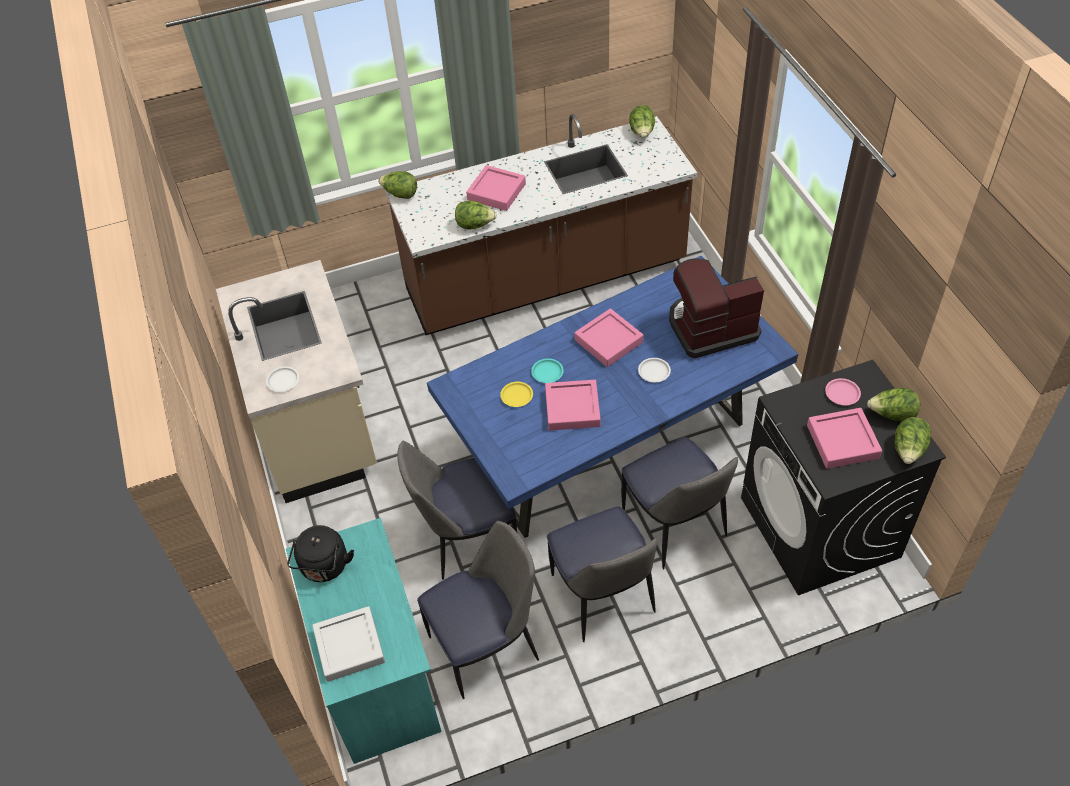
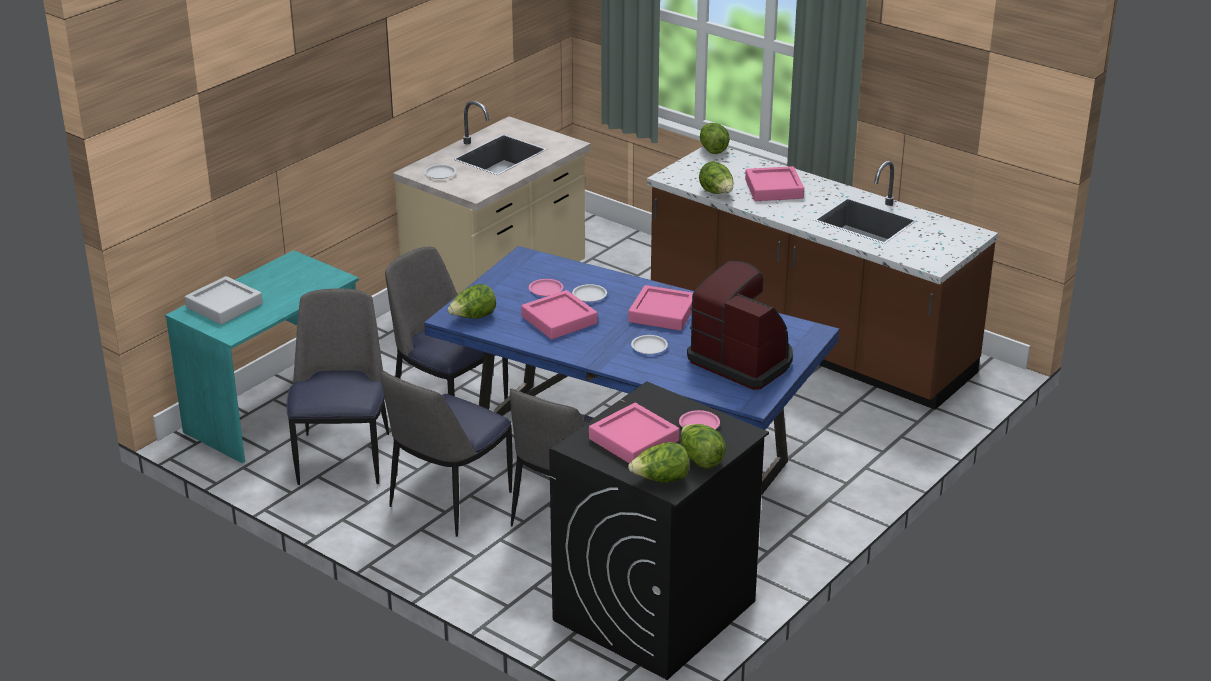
camera: 55 degrees right, 20 degrees down
(324, 568) = (288, 271): black kettle -> none
(486, 646) = (344, 456): chair -> chair turned 120 degrees counterclockwise
(516, 396) = (546, 290): yellow plate -> pink plate
(547, 372) = (589, 295): turquoise plate -> white plate
(642, 133) = (959, 232): lettuce -> lettuce (473, 318)

